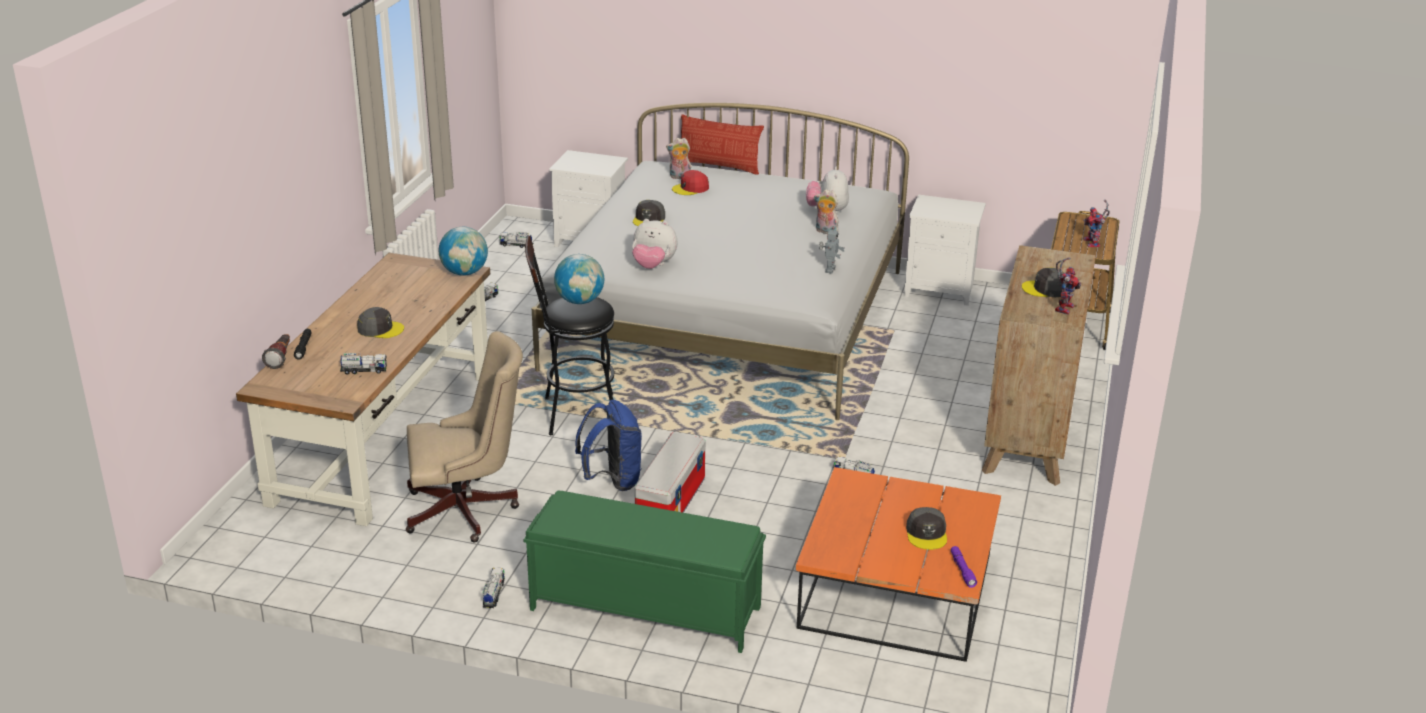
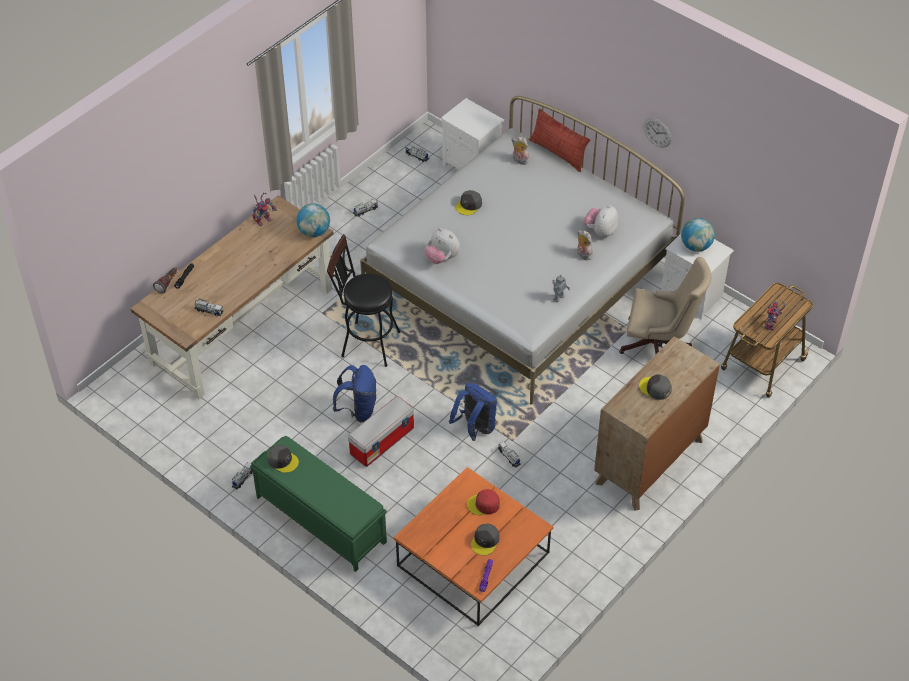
camera: 25 degrees right, 20 degrees up
(380, 329) = (236, 273): grey cap -> grey cap (282, 460)
(467, 511) = (260, 406): beige office chair -> beige office chair (659, 346)
(580, 301) = (371, 283): globe -> globe (696, 246)
(690, 188) = (519, 177): red cap -> red cap (484, 504)
(785, 460) = (475, 428): none -> blue backpack
(859, 76) = (657, 132): none -> wall clock
(1063, 307) = (652, 410): toy robot -> toy robot (264, 219)

